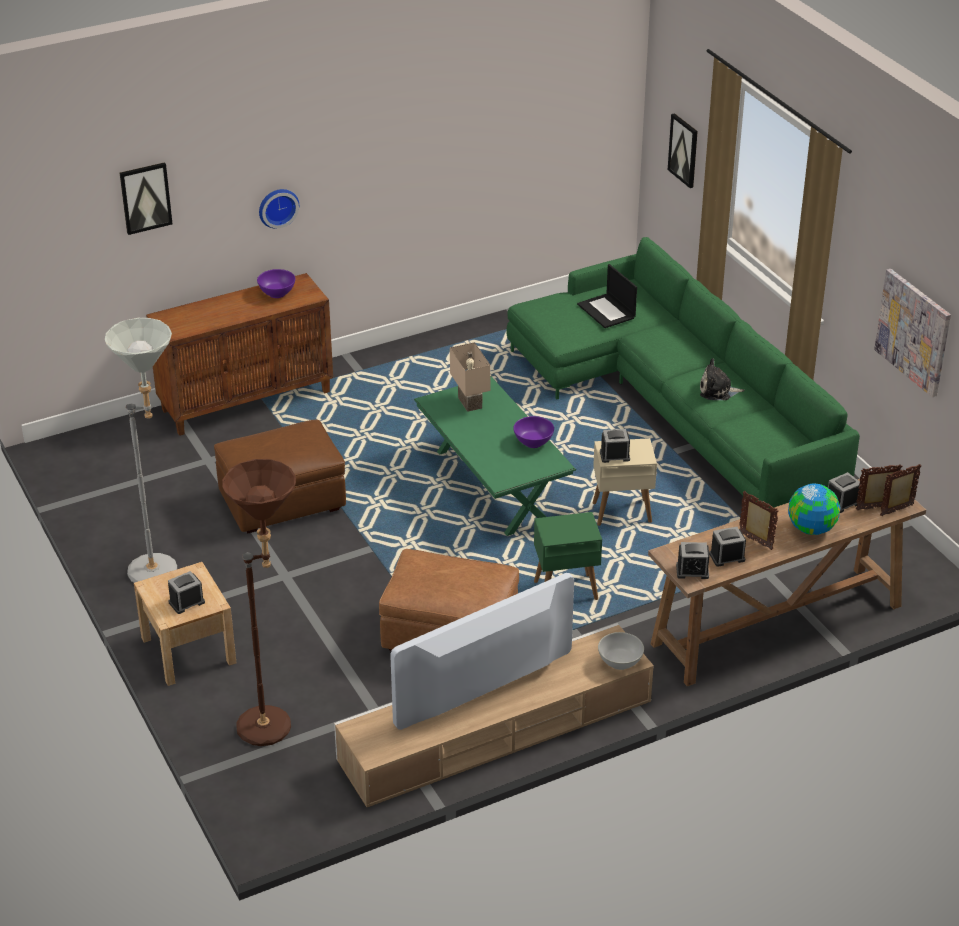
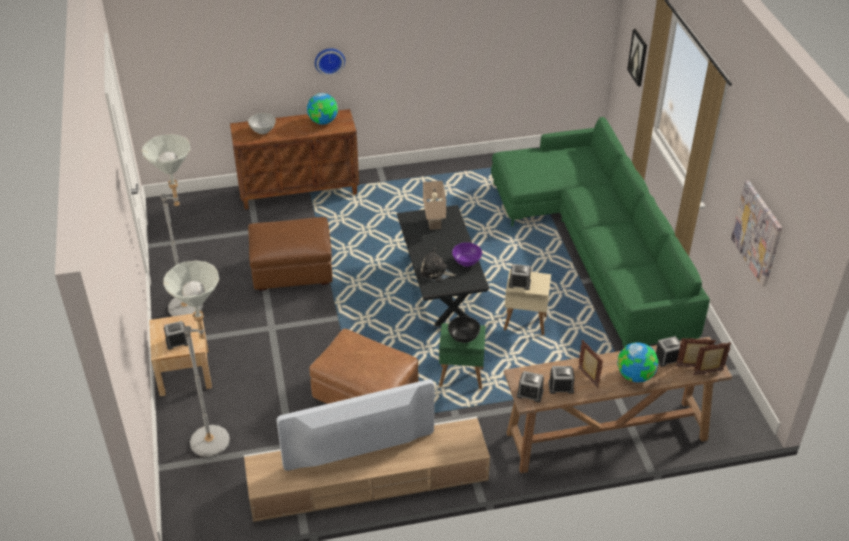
camera: 15 degrees right, 5 degrees up
(145, 197) = (229, 42): picture -> none
(275, 724) = (219, 441): brown floor lamp -> grey floor lamp
(277, 293) = (323, 121): purple bowl -> globe
(493, 486) = (441, 285): green coffee table -> black coffee table
(570, 530) = (464, 337): none -> black bowl
(607, 311) = (560, 168): laptop -> none
(619, 662) = (465, 449): white bowl -> white bowl (262, 130)
(718, 391) = (617, 244): plush toy -> plush toy (436, 272)

